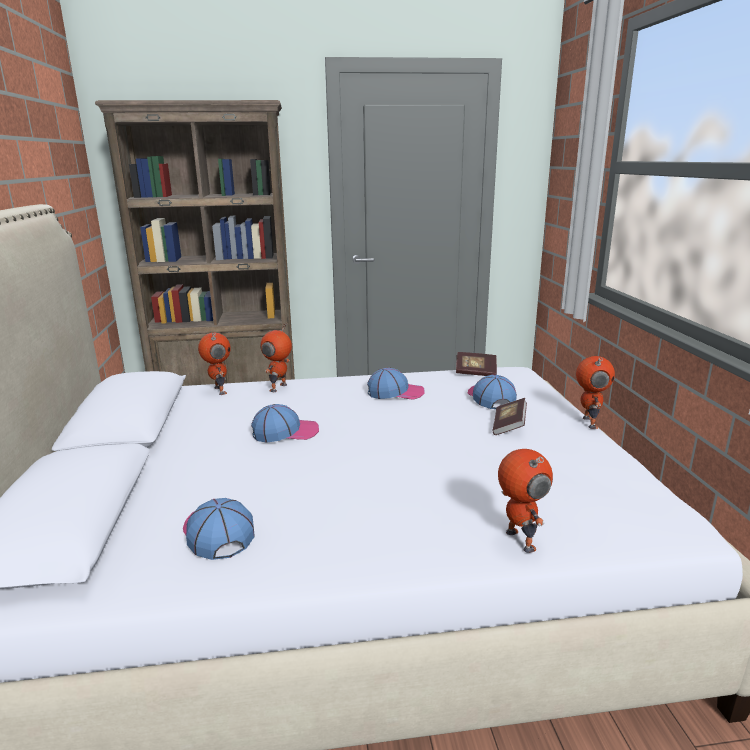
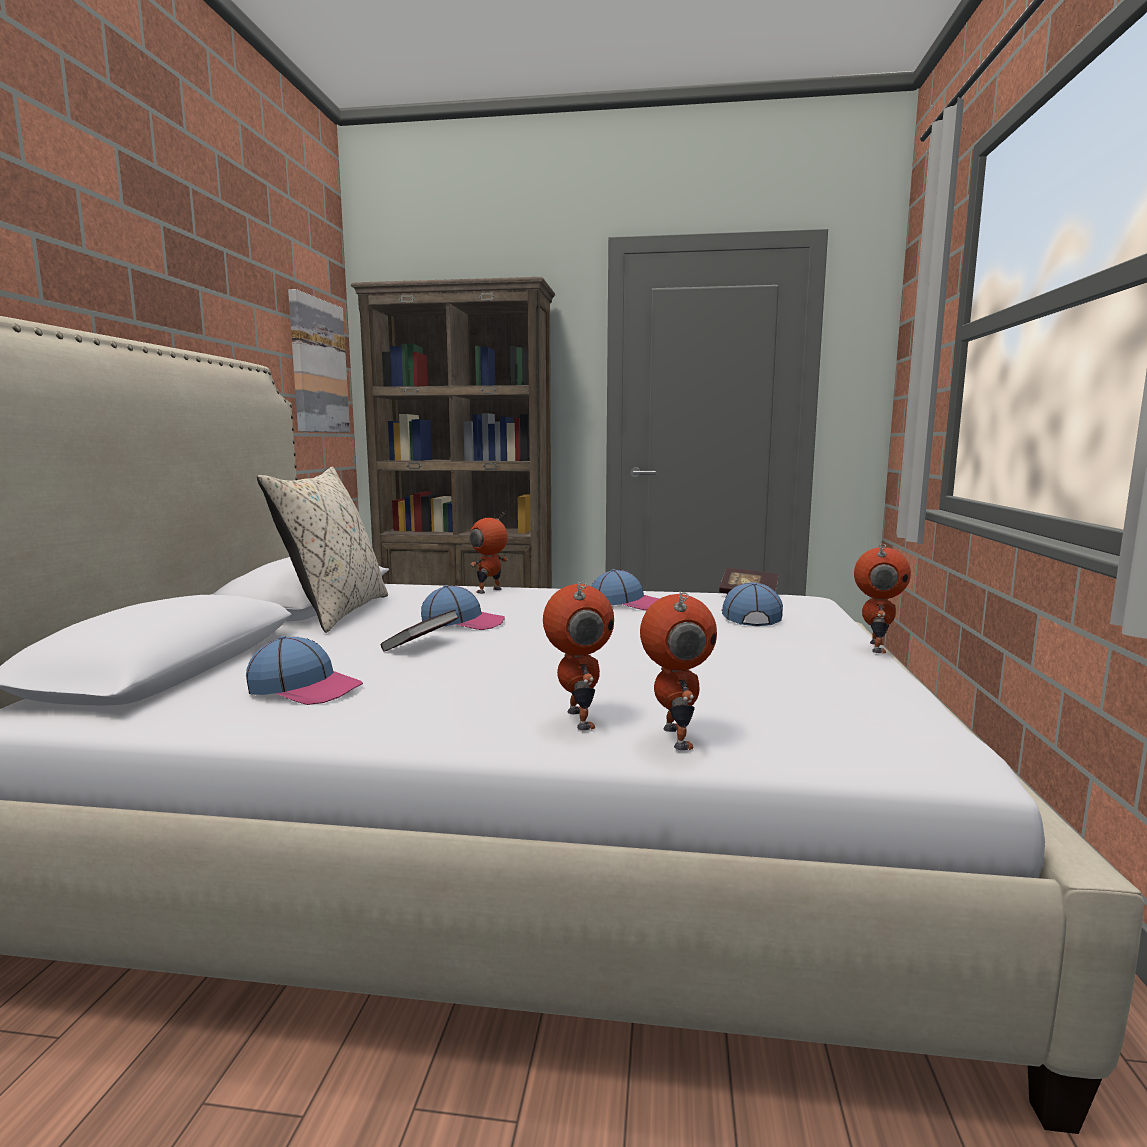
camera: 15 degrees right, 10 degrees down
(69, 181) = (317, 366): none -> picture
(168, 432) = (334, 613): none -> beige pillow
(217, 532) = (305, 688): cap -> cap turned 120 degrees clockwise
(219, 391) = (420, 588): toy robot -> toy robot (577, 719)
(509, 426) = (753, 640): book -> book (421, 645)

